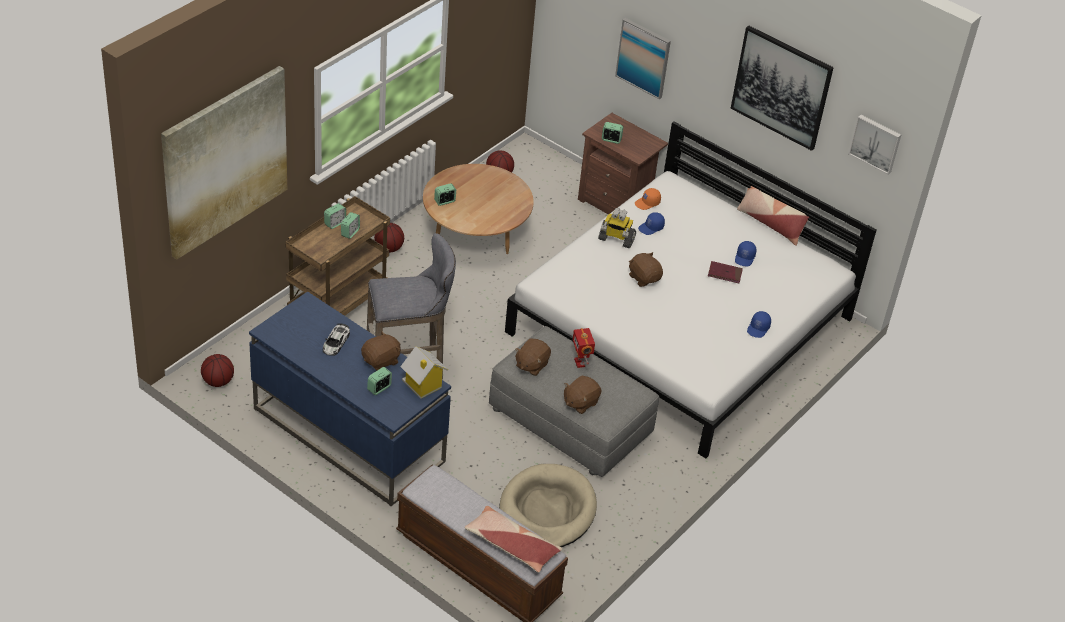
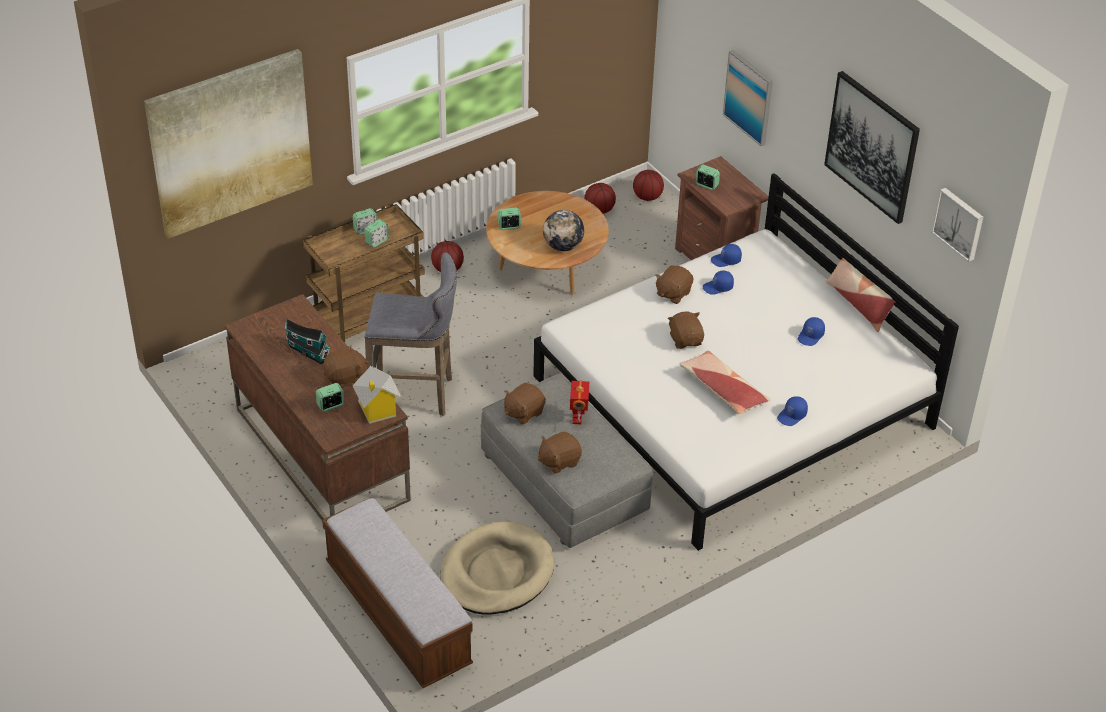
camera: 20 degrees right, 0 degrees up
(217, 381) = (213, 376): basketball -> basketball (647, 197)
(336, 343) = (307, 351): toy car -> toy house
(348, 435) = (321, 454): blue desk -> brown desk
(499, 212) = (563, 246): none -> globe
(511, 545) = (415, 597): pillow -> pillow (723, 389)
(616, 239) = (673, 293): toy robot -> brown plush toy
(647, 203) = (726, 260): orange cap -> blue cap
(724, 273) = (779, 350): red book -> none

